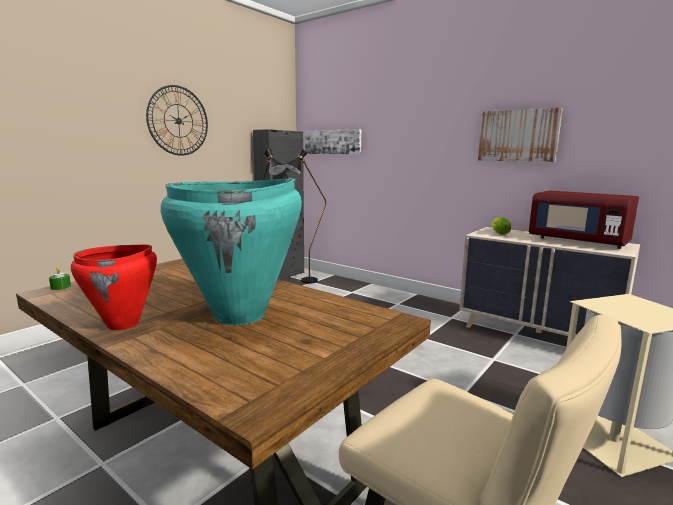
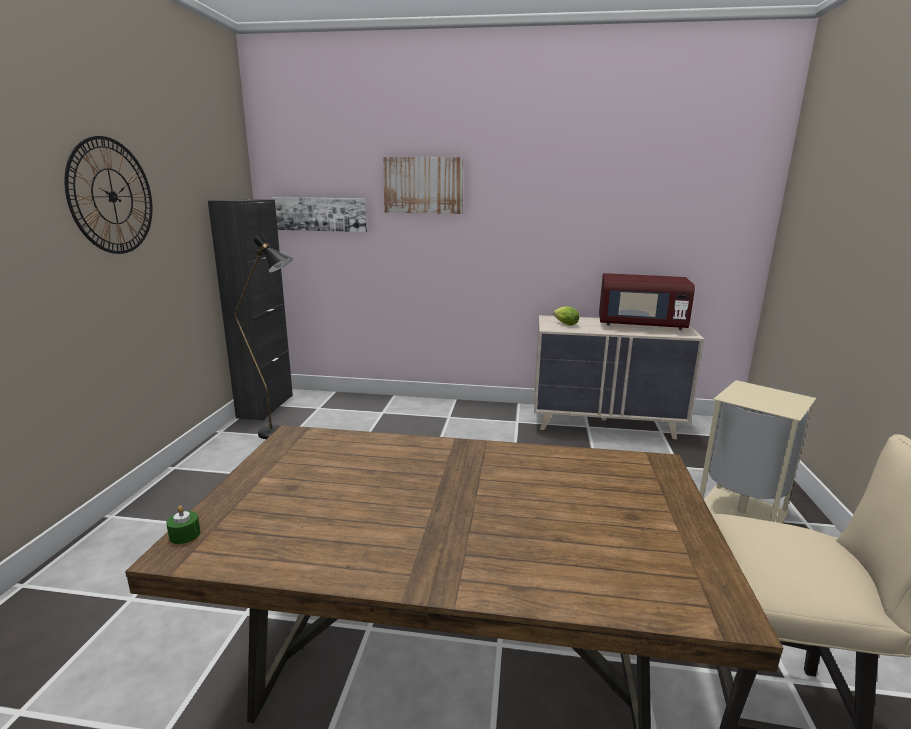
camera: 30 degrees left, 5 degrees up
(123, 324) = (411, 565): red cooking pot -> none
(239, 315) = (515, 505): turquoise vase -> none
(304, 282) = (307, 410): black floor lamp -> none
(518, 136) = (568, 214): picture -> picture (423, 185)

